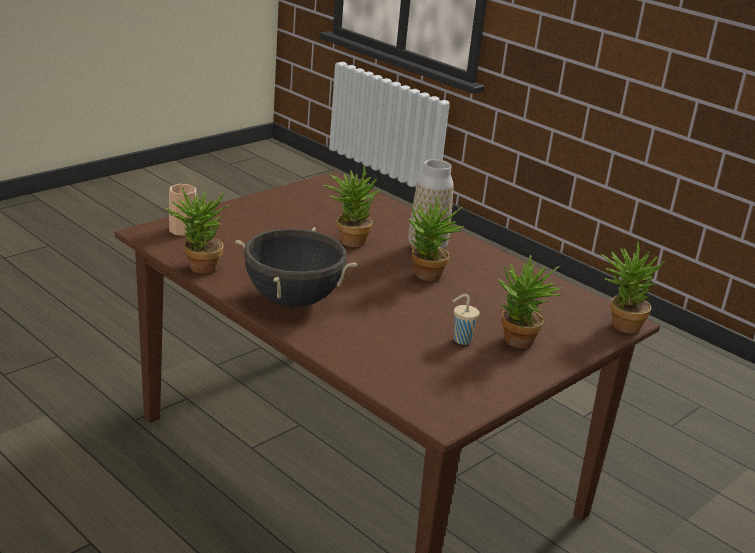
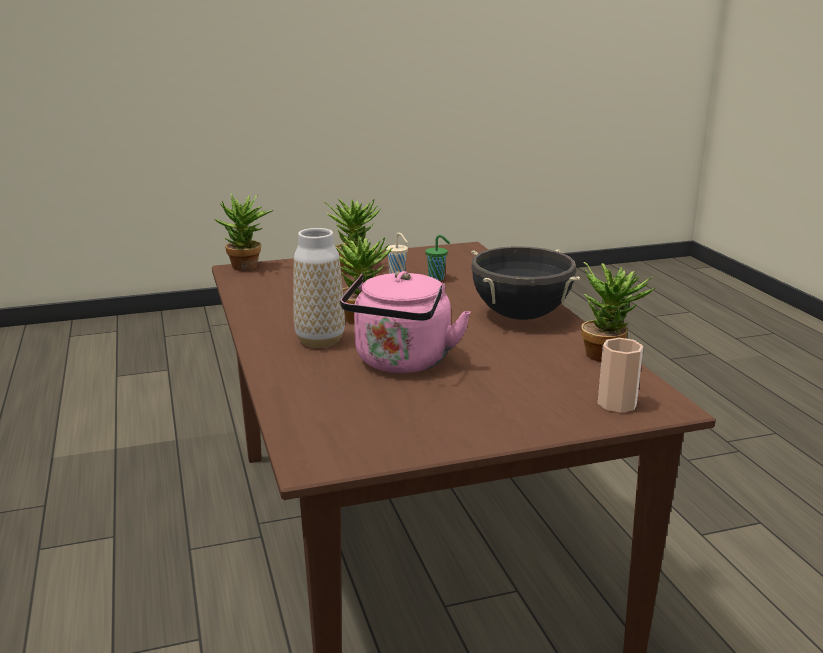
camera: 150 degrees left, 5 degrees down
(348, 240) = (401, 363): potted plant -> pink kettle
(416, 343) = (437, 278): none -> green cup

